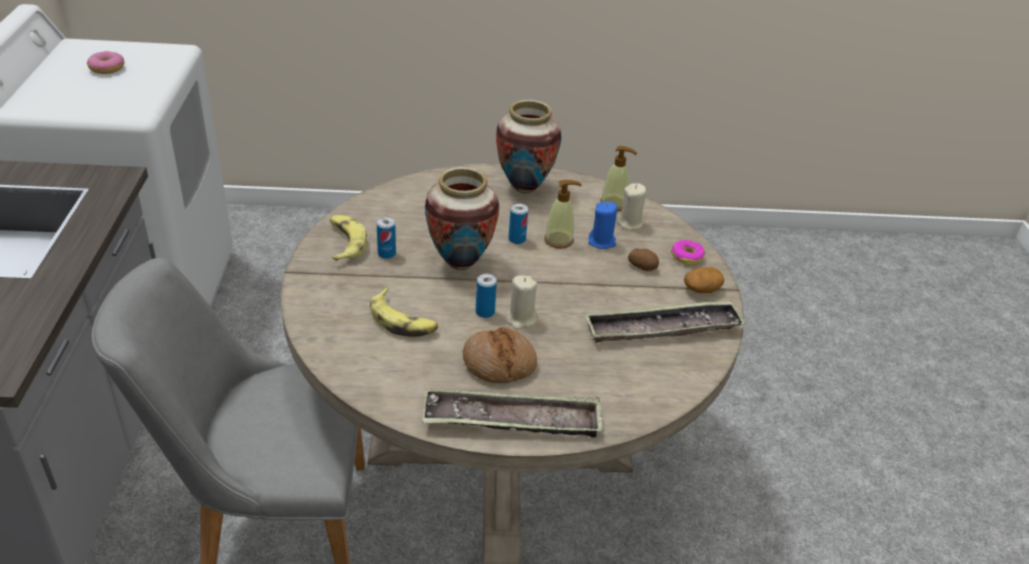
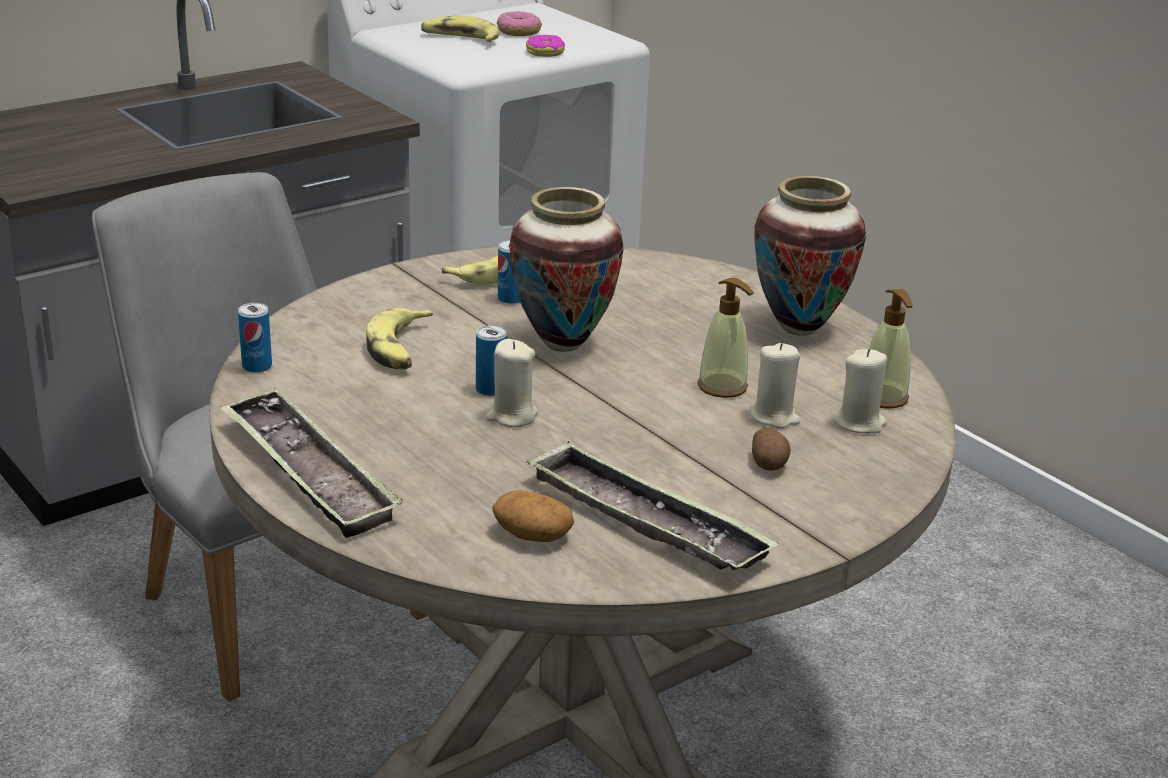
camera: 55 degrees right, 10 degrees down
(83, 91) = (460, 39): none -> banana
(499, 363) = (404, 430): bread -> none
(517, 239) = (674, 360): can -> can (257, 366)
(602, 242) = (774, 417): blue candle -> beige candle
(687, 257) = (856, 491): donut -> donut (545, 52)
(701, 289) = (794, 526): potato -> potato (531, 535)

